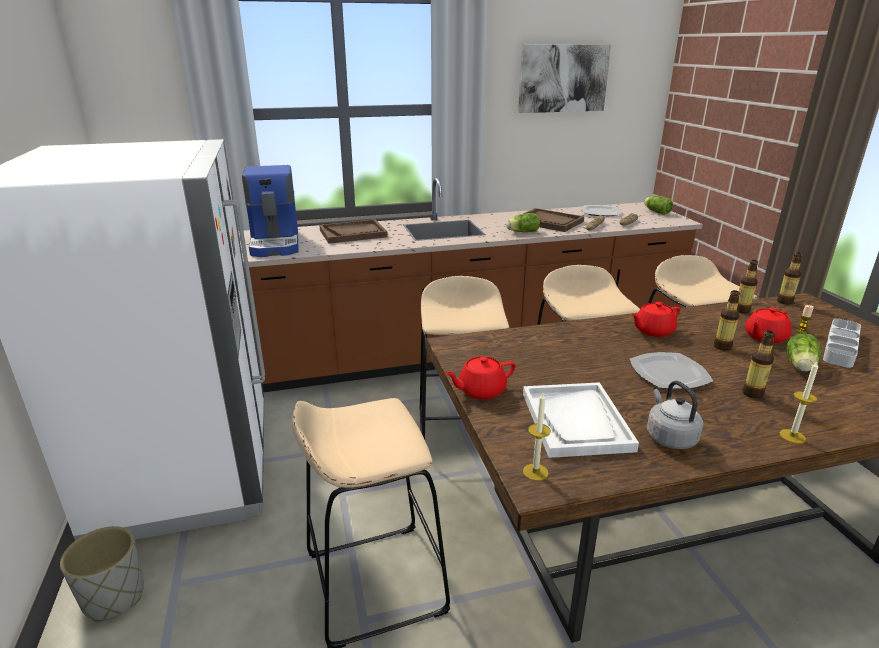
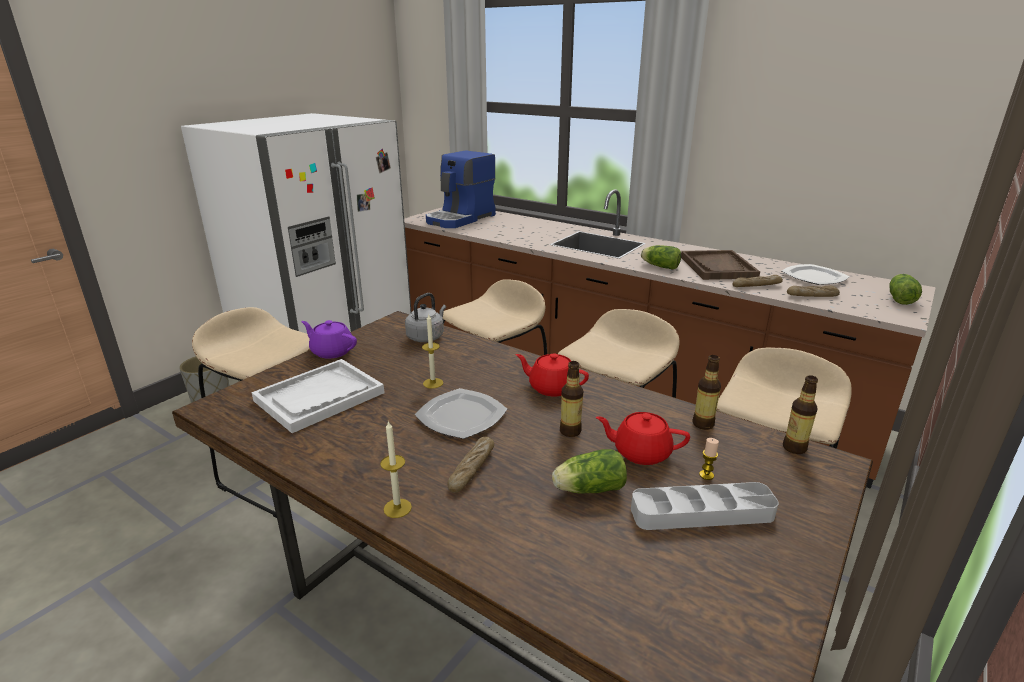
camera: 50 degrees right, 0 degrees up
(353, 233) = (524, 227): brown tray -> none
(480, 391) = (332, 351): red teapot -> purple teapot
(535, 472) = (229, 401): candle -> candle (433, 383)
(563, 78) = (822, 90): picture -> none
(669, 437) = (331, 442): grey kettle -> grey kettle (427, 337)
(752, 393) = (472, 469): bottle -> bread

